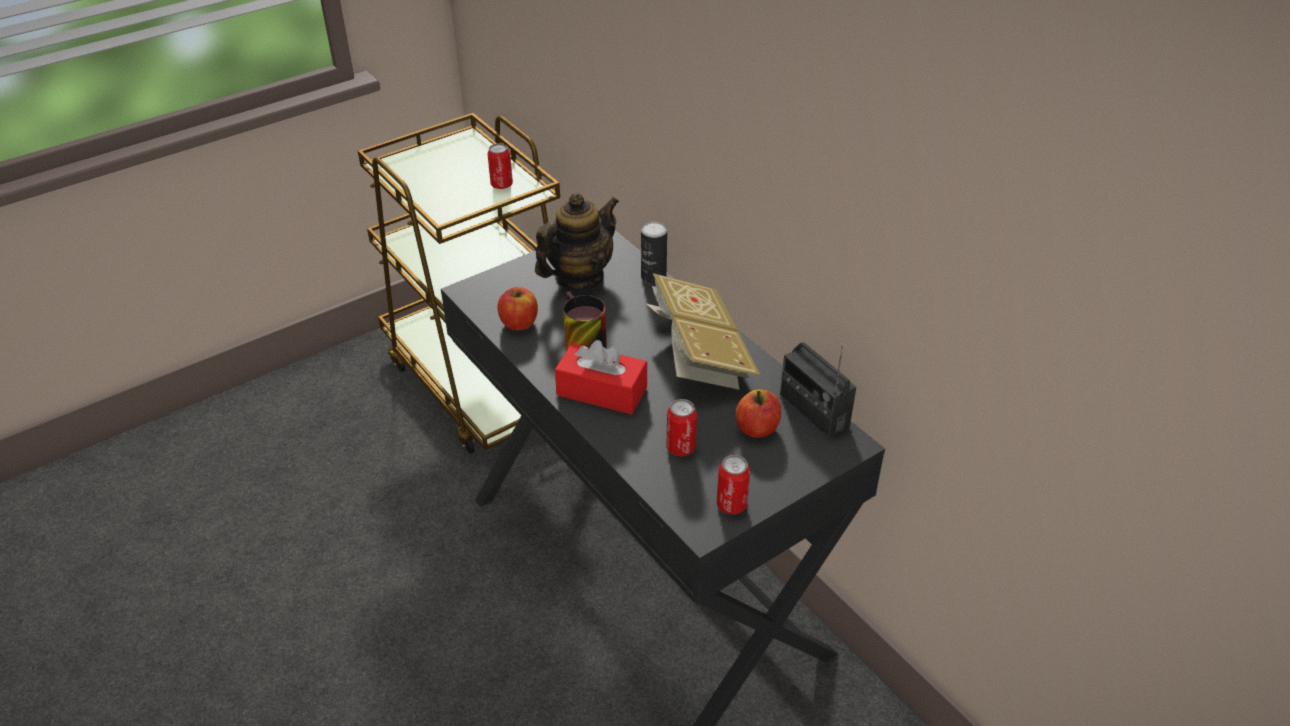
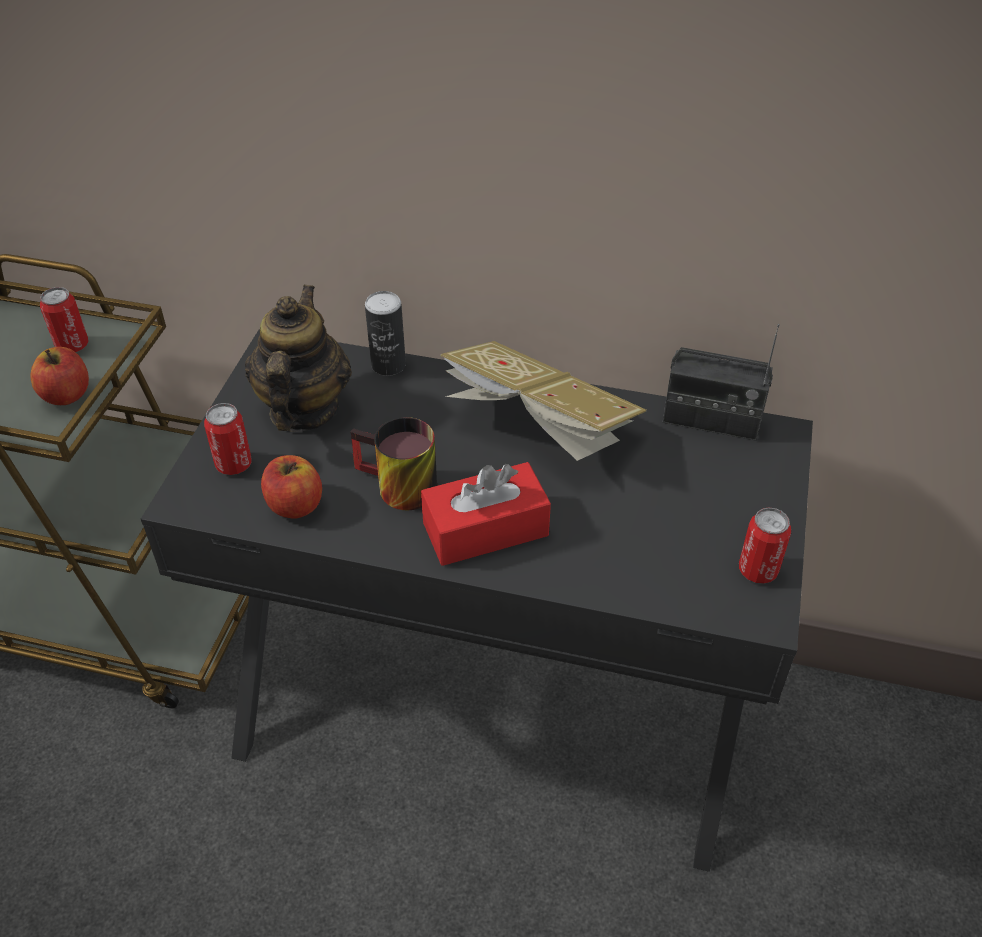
camera: 40 degrees left, 5 degrees up
(680, 448) = (639, 541): can -> can (234, 464)
(757, 428) = (684, 471): apple -> apple (67, 394)

